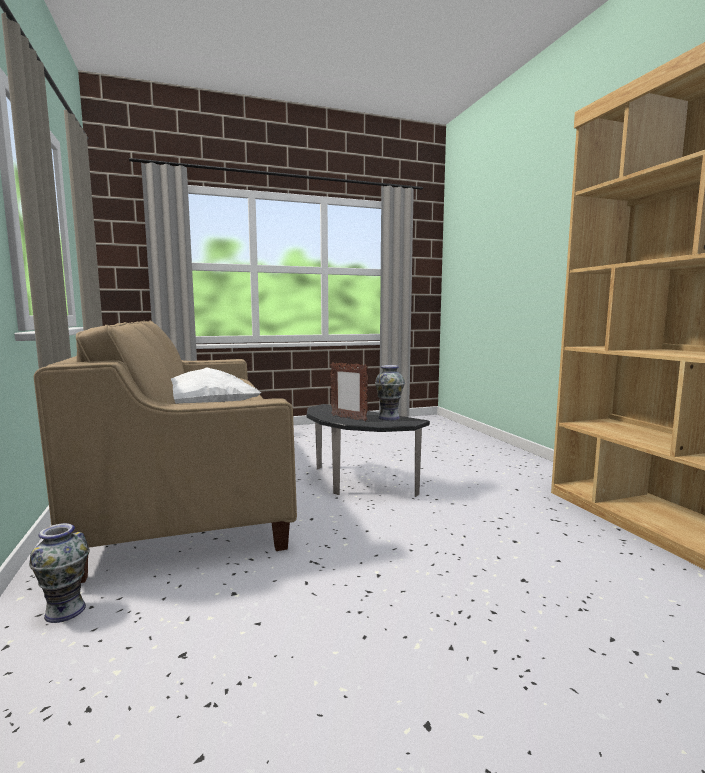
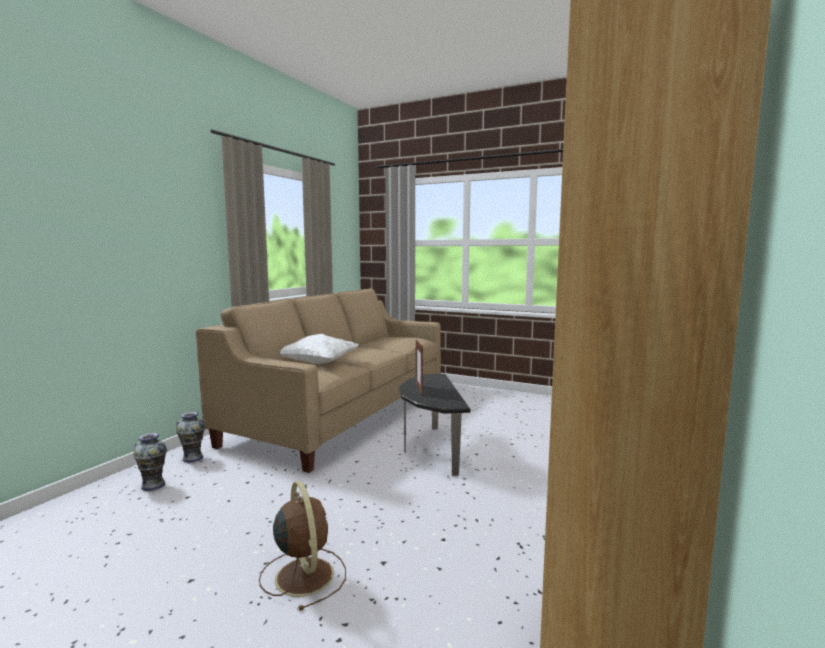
camera: 45 degrees right, 0 degrees up
(388, 418) = (446, 397): vase -> vase (153, 485)
(502, 630) = (304, 574): none -> brown fan

